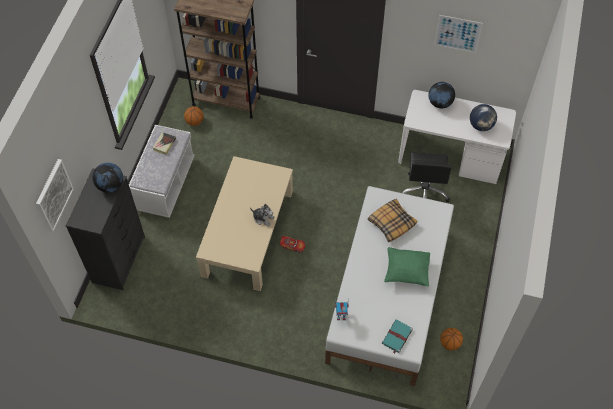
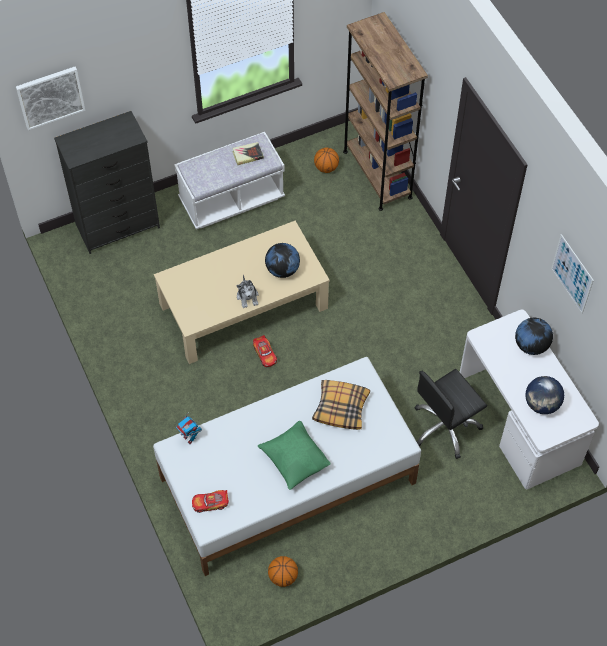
camera: 50 degrees right, 0 degrees up
(110, 185) = (125, 137): globe -> globe (282, 270)
(397, 337) = (210, 503): turquoise book -> toy car

